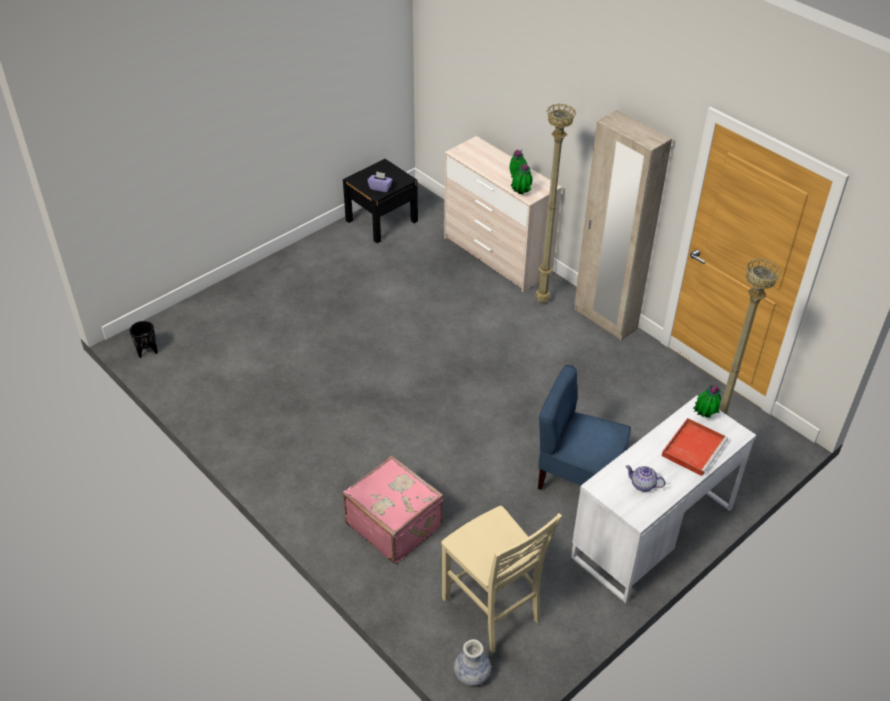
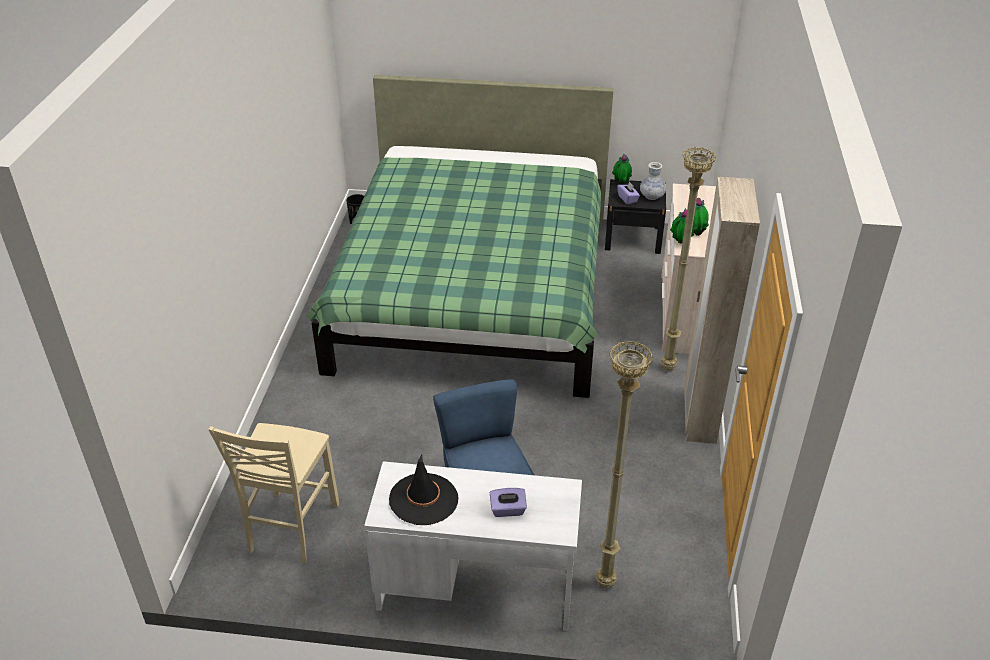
camera: 50 degrees right, 5 degrees down
(336, 342) = (473, 292): none -> green bed
(395, 524) = (325, 426): pink suitcase -> none
(472, 674) = (217, 551): vase -> vase (652, 196)
(643, 485) = (423, 499): teapot -> black hat
(694, 448) = (508, 510): red tray -> purple tissue box
(704, 417) = (557, 498): potted plant -> potted plant (621, 184)

